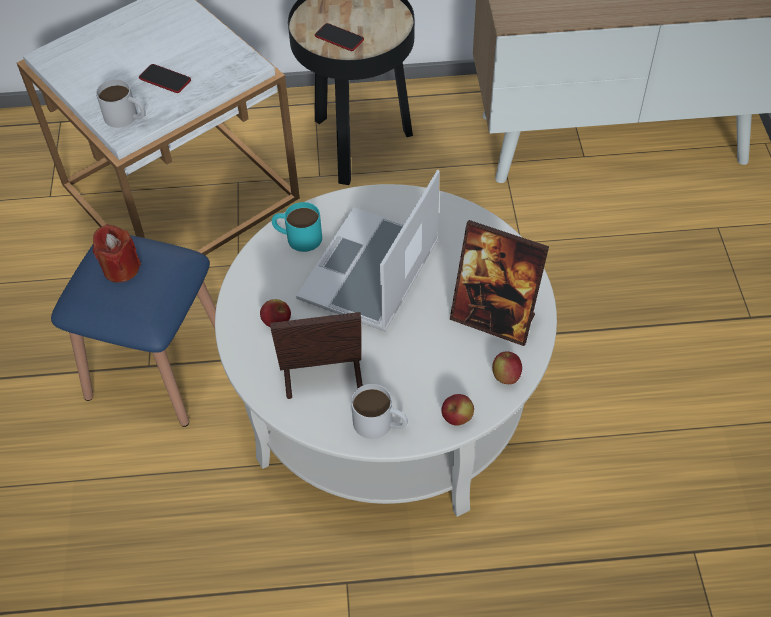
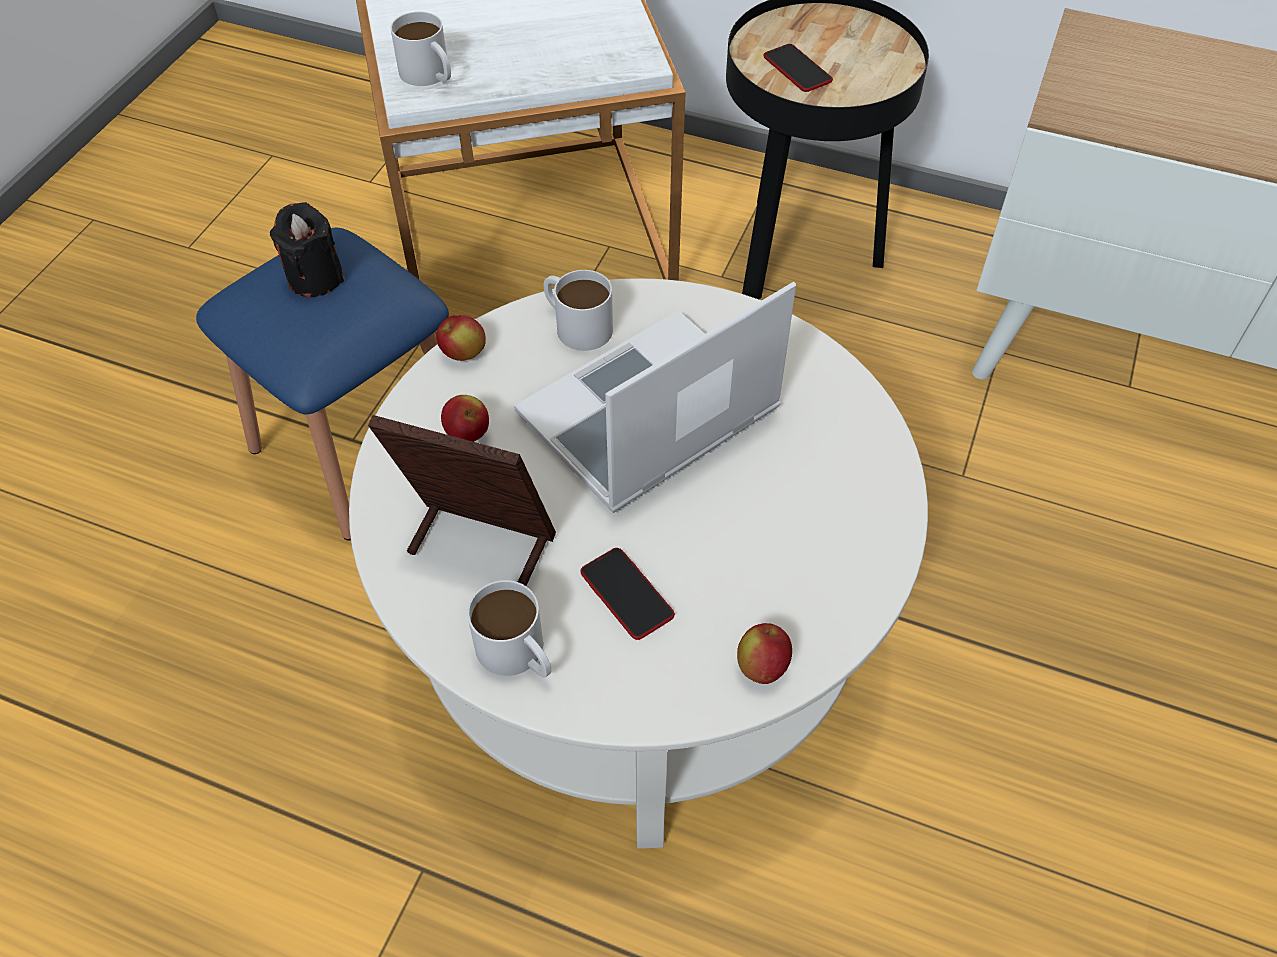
camera: 25 degrees right, 0 degrees up
(121, 268) = (315, 278): red candle -> black candle
(165, 79) = (513, 44): phone -> phone (626, 594)
(297, 237) = (576, 324): turquoise mug -> white mug
(457, 418) = (642, 699): apple -> apple (463, 354)
(493, 318) = (796, 564): picture frame -> none

